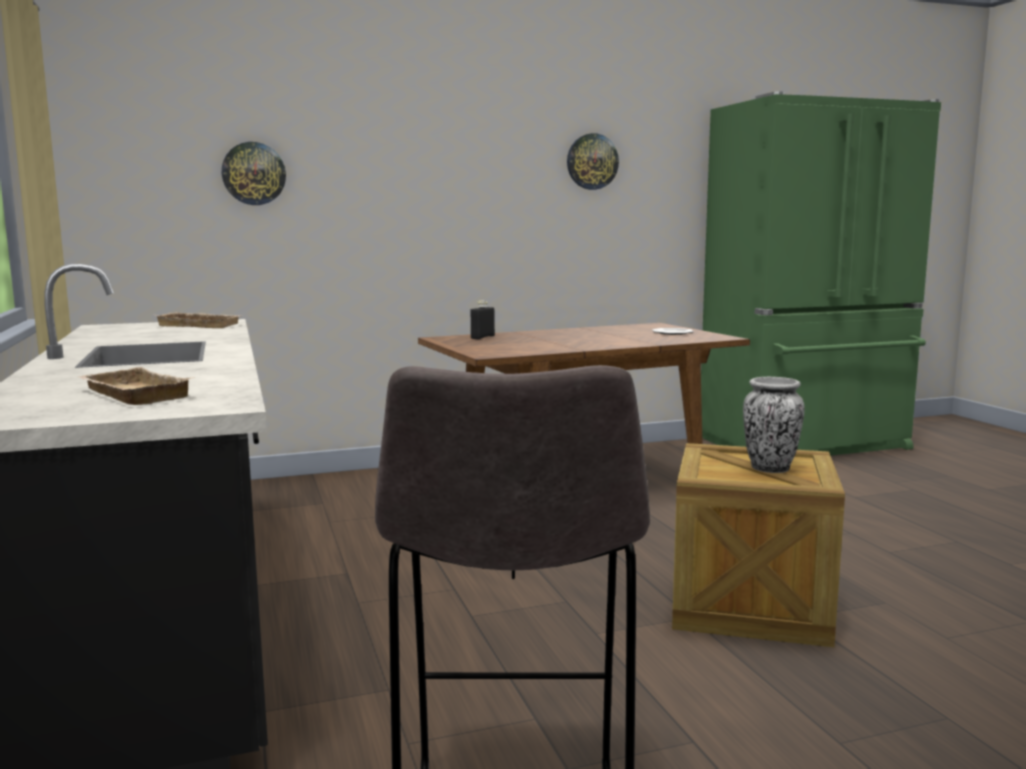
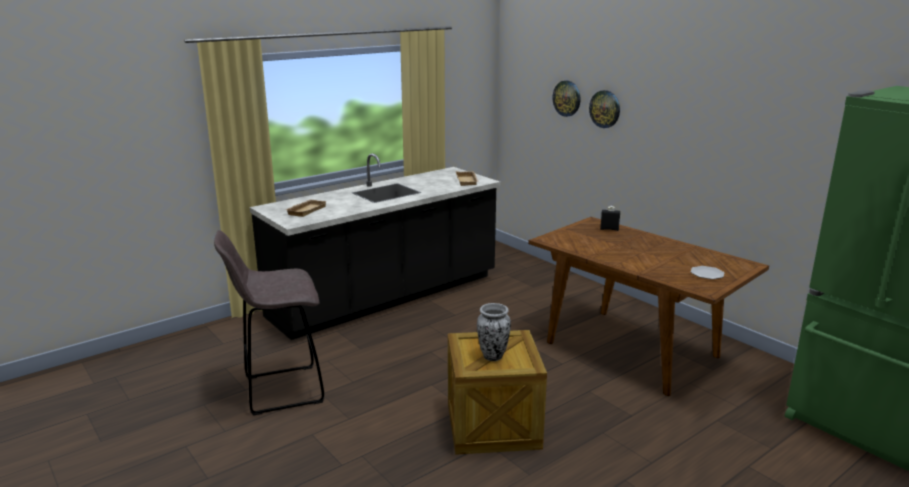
camera: 70 degrees right, 10 degrees up
(592, 161) = (769, 119): wall clock -> wall clock (605, 109)

